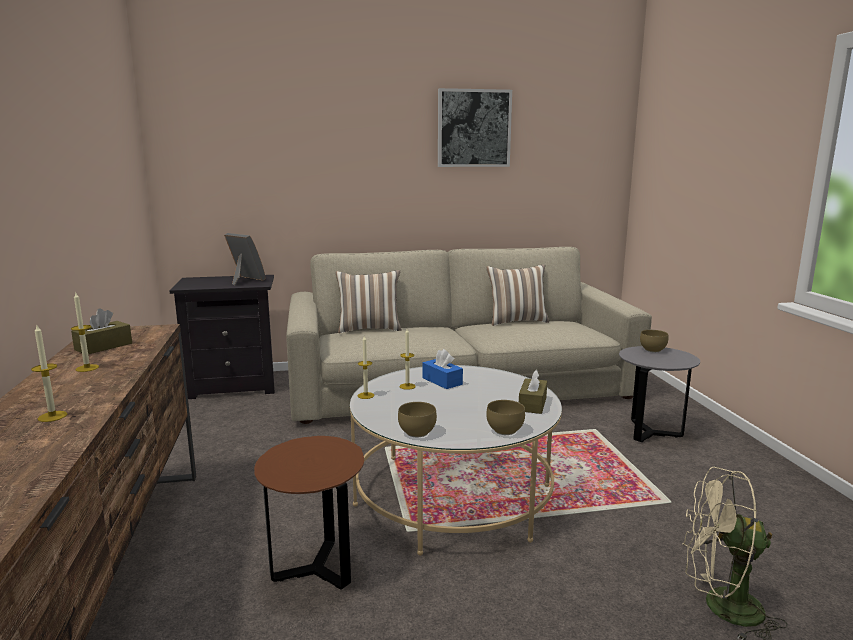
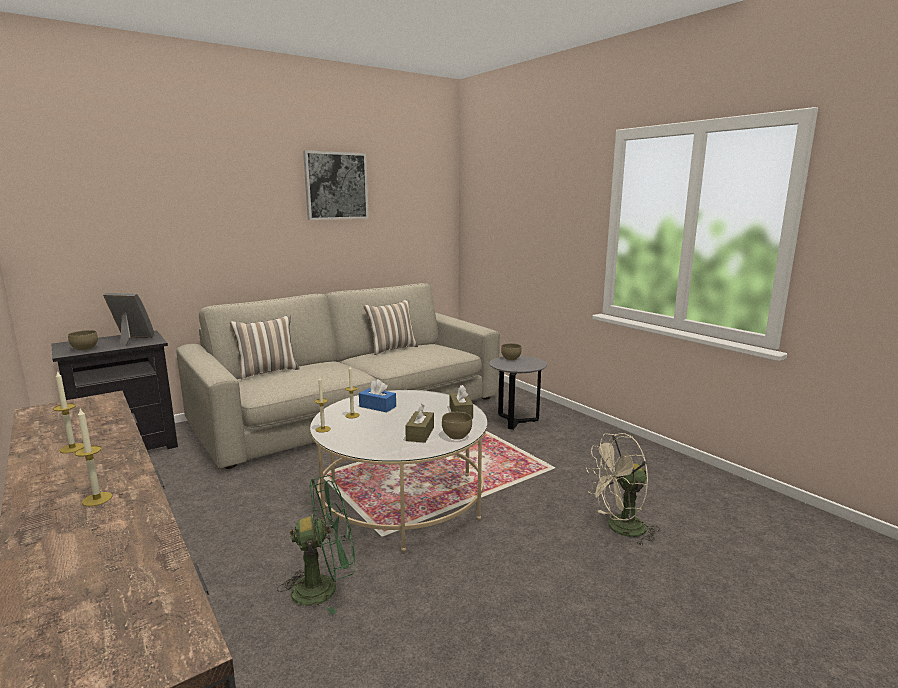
camera: 25 degrees left, 0 degrees up
(103, 346) = (62, 424): brown tissue box -> brown tissue box (420, 434)
(316, 570) = (324, 587): brown side table -> green fan
(416, 432) = (391, 450): brown bowl -> brown bowl (84, 349)

